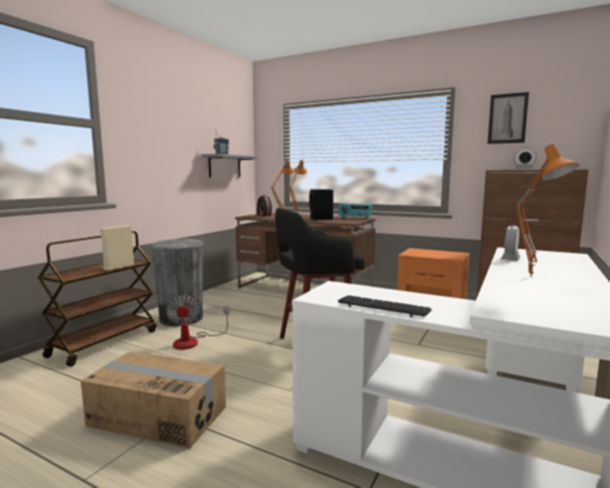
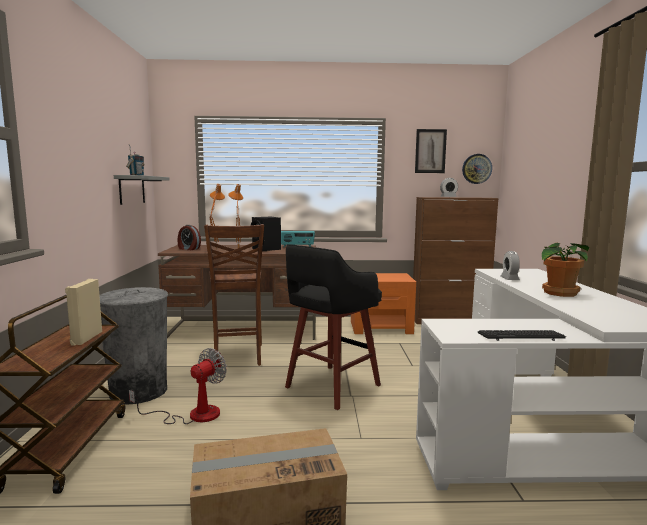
camera: 30 degrees left, 0 degrees up
(193, 341) = (193, 415): fan -> fan turned 105 degrees counterclockwise
(273, 308) = (237, 356): none -> brown chair
(533, 277) = (558, 293): orange table lamp -> potted plant
(569, 135) = (476, 169): none -> wall clock

